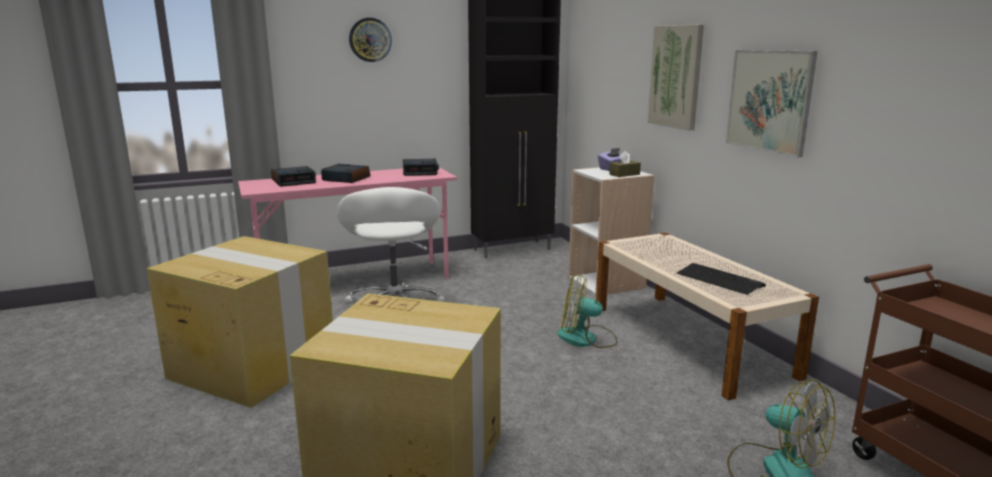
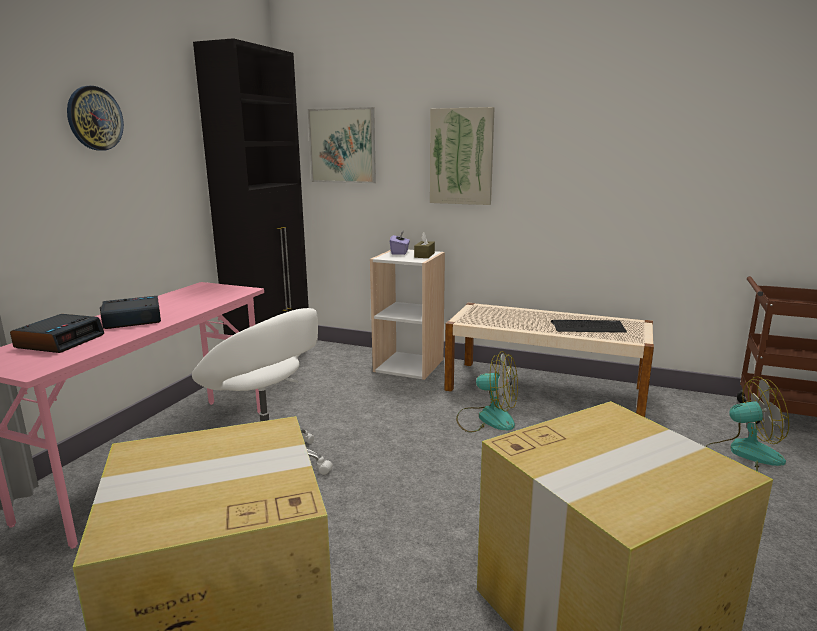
camera: 45 degrees left, 0 degrees up
(420, 172) = (206, 292): alarm clock -> none
(586, 339) = (487, 418): fan -> fan turned 120 degrees counterclockwise
(769, 101) = (580, 171): picture -> picture (342, 146)

